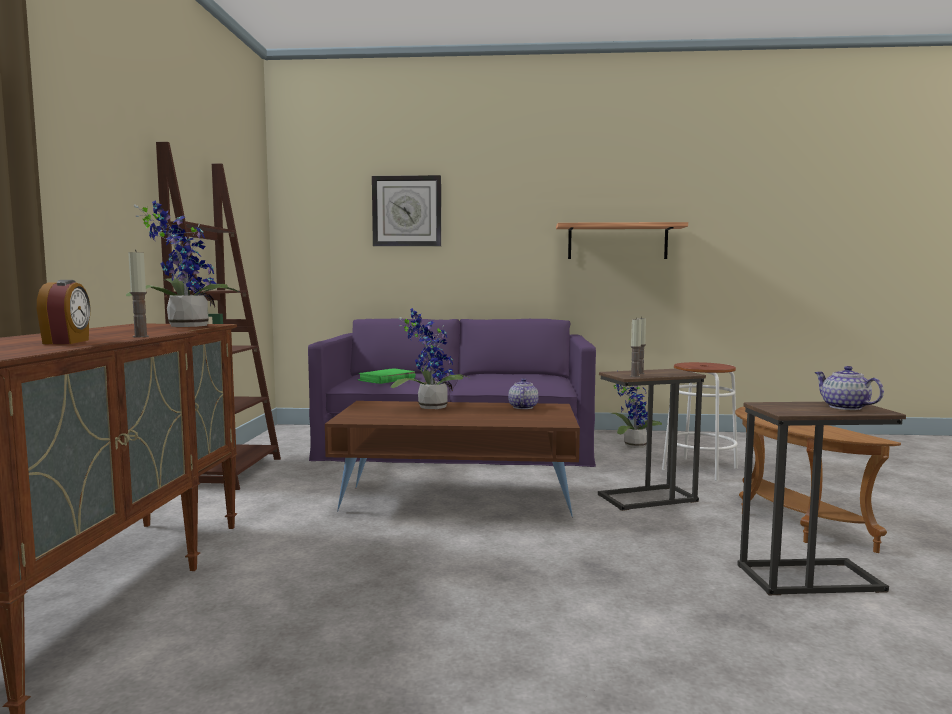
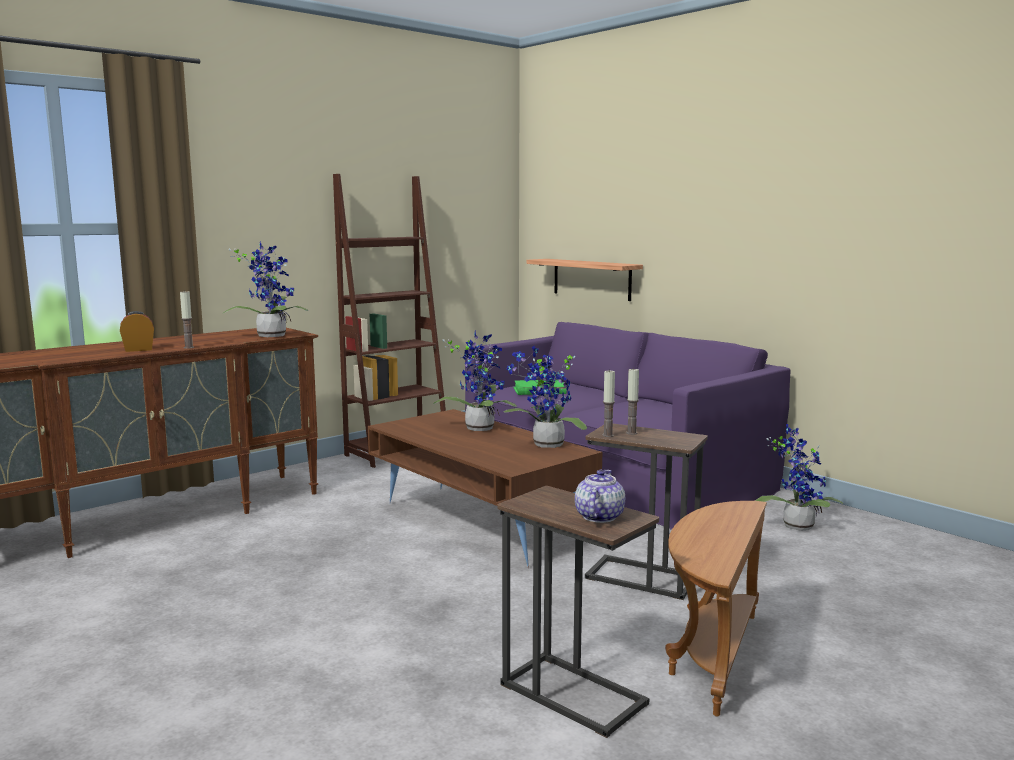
camera: 45 degrees right, 5 degrees up
(67, 342) = (138, 349): alarm clock -> alarm clock turned 150 degrees counterclockwise
(407, 211) = (625, 203): wall clock -> none
(522, 407) = (545, 445): teapot -> potted plant
(617, 242) = (850, 246): shelf -> shelf (591, 279)
(699, 469) = (795, 573): white stool -> none

